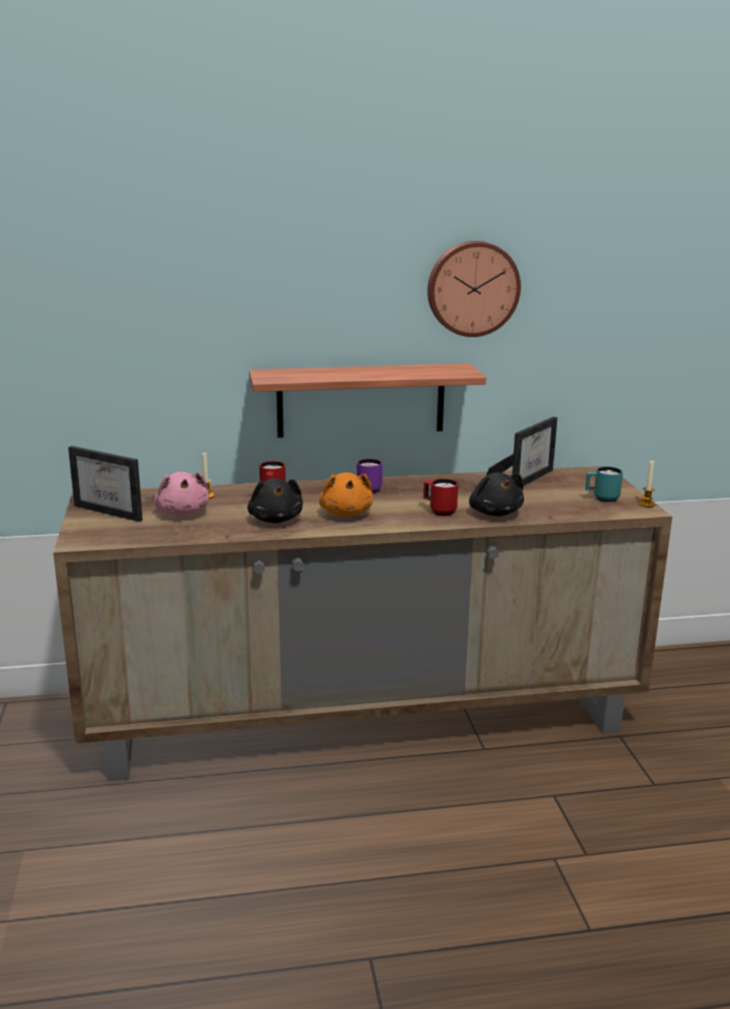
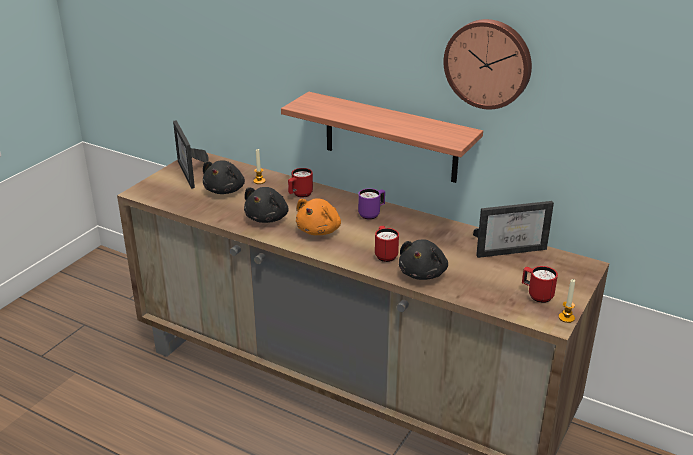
camera: 40 degrees right, 10 degrees up
(183, 512) = (225, 190): pink plush toy -> black plush toy
(601, 498) = (536, 295): turquoise mug -> red mug

